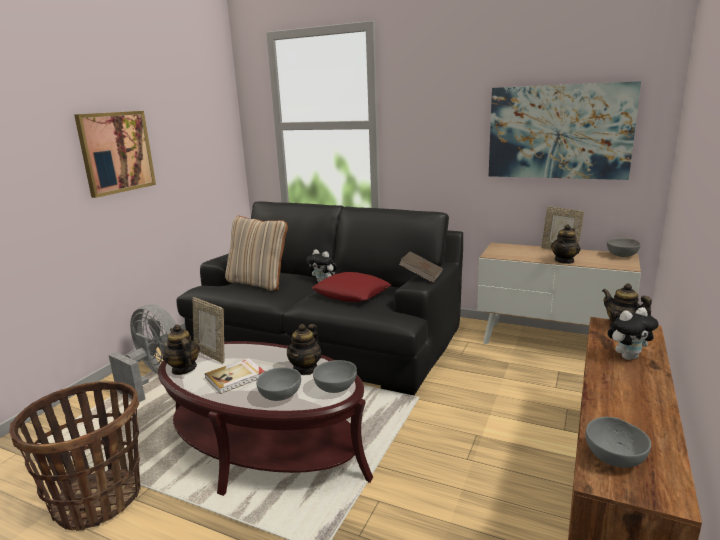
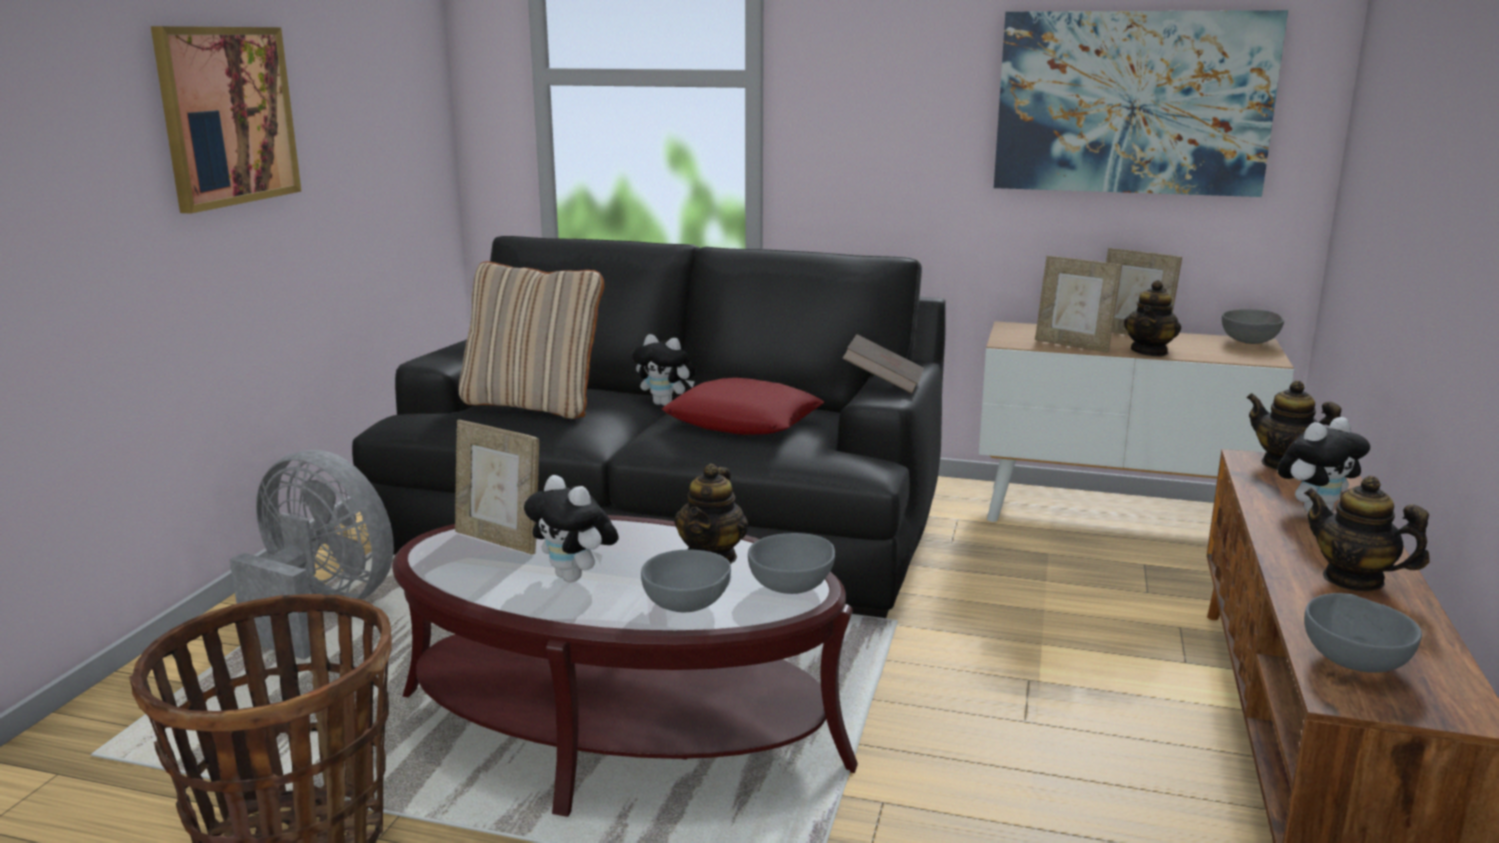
camera: 10 degrees left, 0 degrees up
(183, 369) = (453, 568): teapot -> teapot (1353, 579)
(236, 377) = (575, 577): book -> plush toy
(525, 256) = (1073, 345): none -> picture frame

